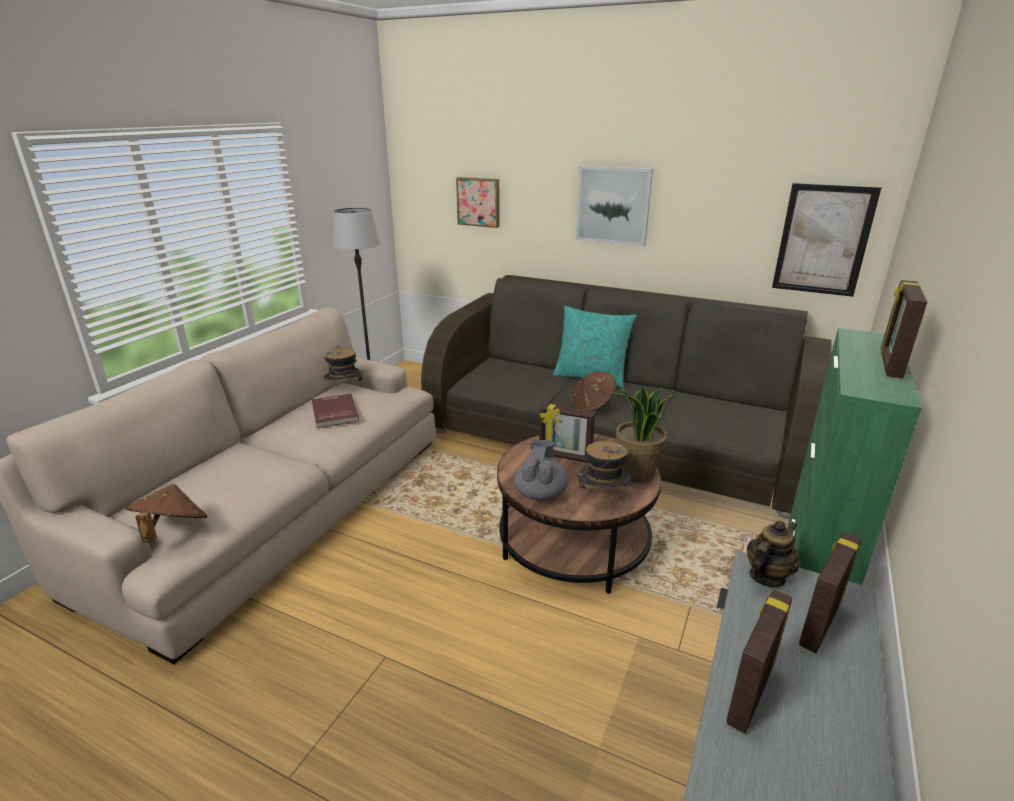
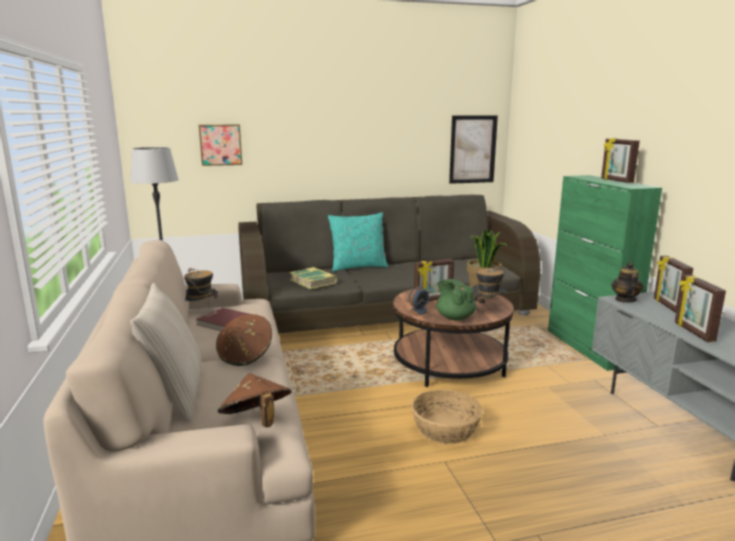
camera: 40 degrees left, 10 degrees down
(181, 474) = (175, 395): none -> beige pillow
(443, 621) = (446, 429): none -> basket
(509, 384) = (313, 282): none -> book
(518, 467) = (418, 311): none -> alarm clock
(540, 493) = (454, 317): grey teapot -> green teapot
(592, 405) = (388, 278): brown hat -> brown hat (245, 356)
(613, 205) = (338, 138): picture -> none

